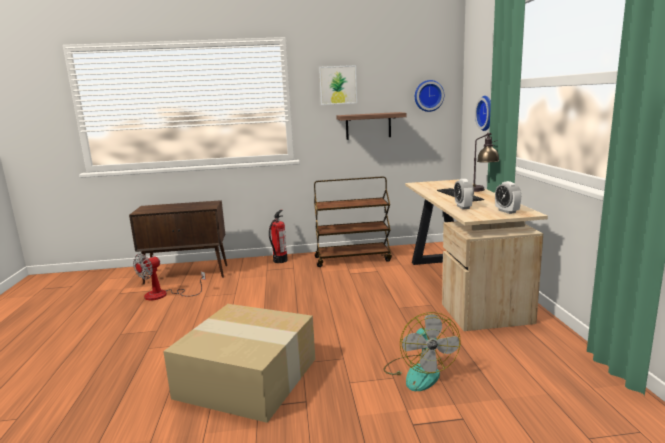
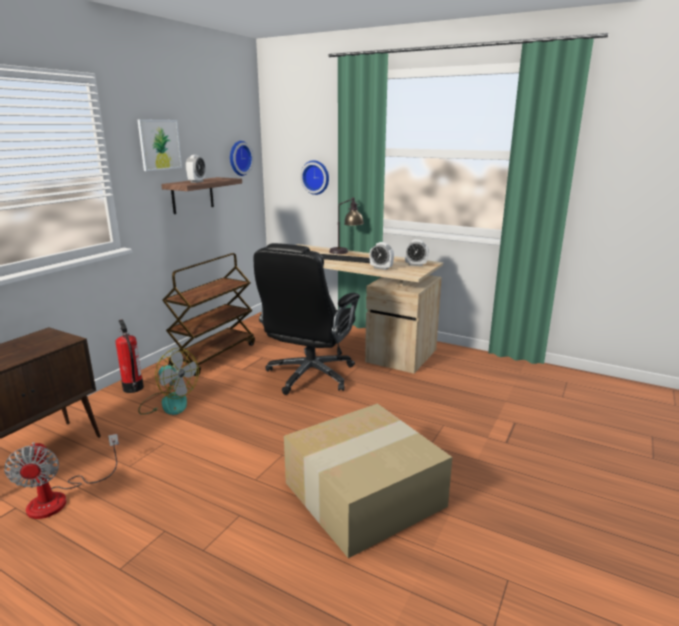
camera: 55 degrees left, 5 degrees up
(361, 114) = (197, 182): none -> alarm clock
(379, 295) = (309, 376): none -> black office chair
(419, 372) = (447, 412): fan -> fan (168, 403)

